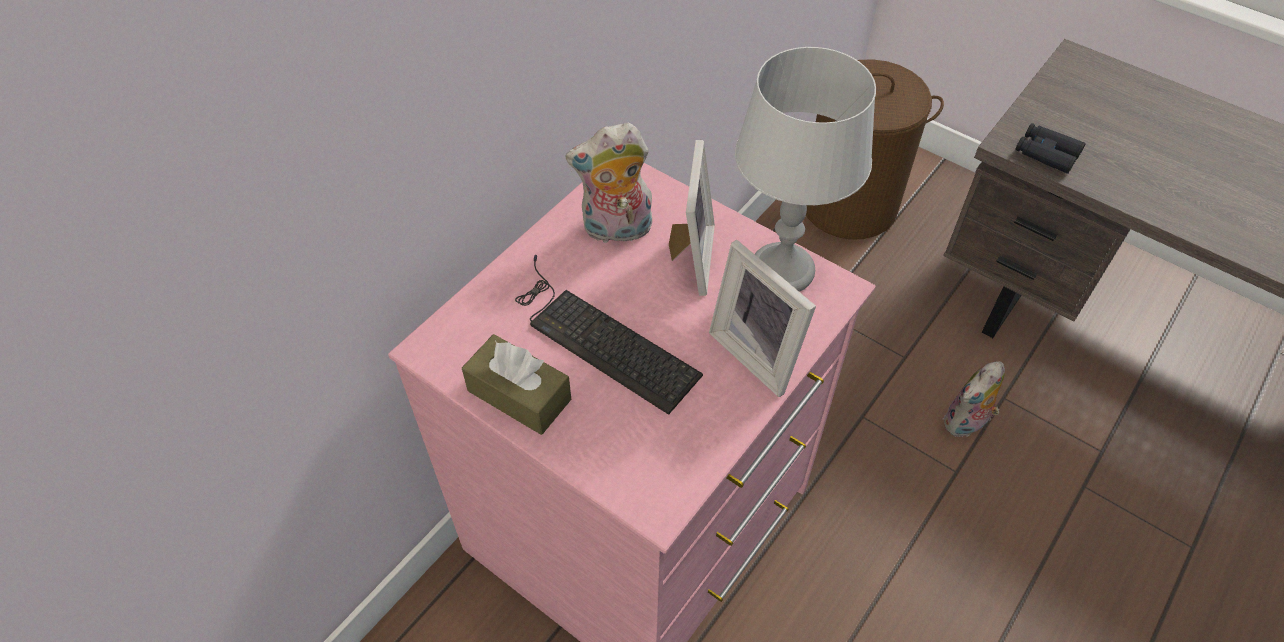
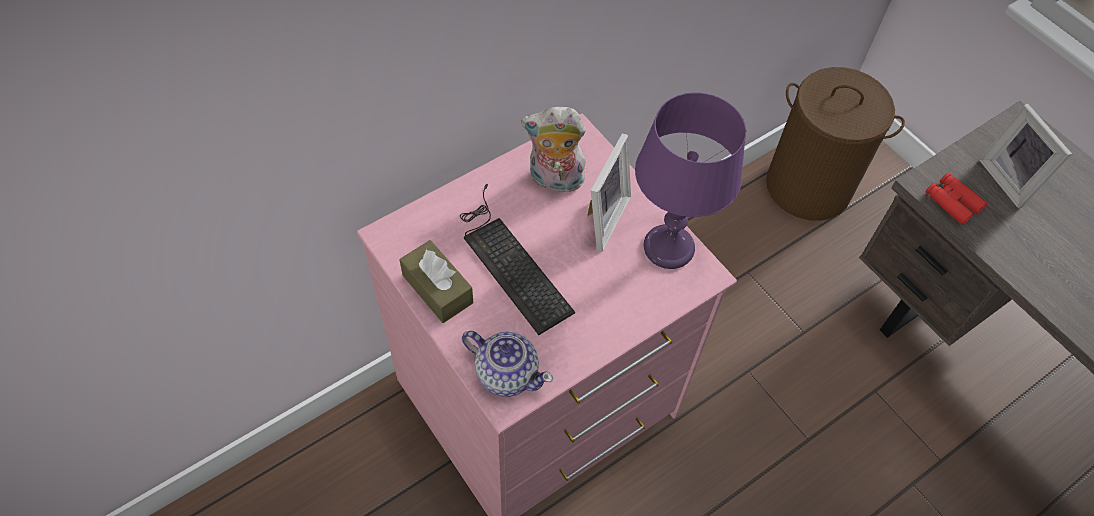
camera: 15 degrees right, 5 degrees up
(646, 472) = (506, 373): none -> teapot
(759, 352) = (624, 308): picture frame -> picture frame (1009, 180)
(782, 270) = (669, 247): grey table lamp -> purple table lamp
(965, 424) = (833, 403): plush toy -> none
(1046, 153) = (952, 202): black binoculars -> red binoculars

